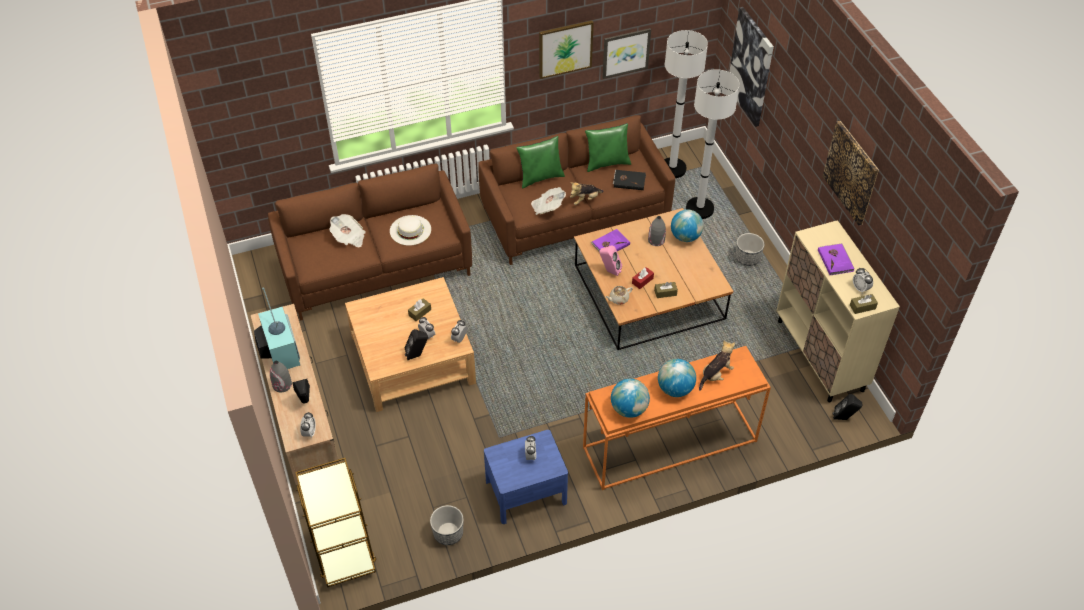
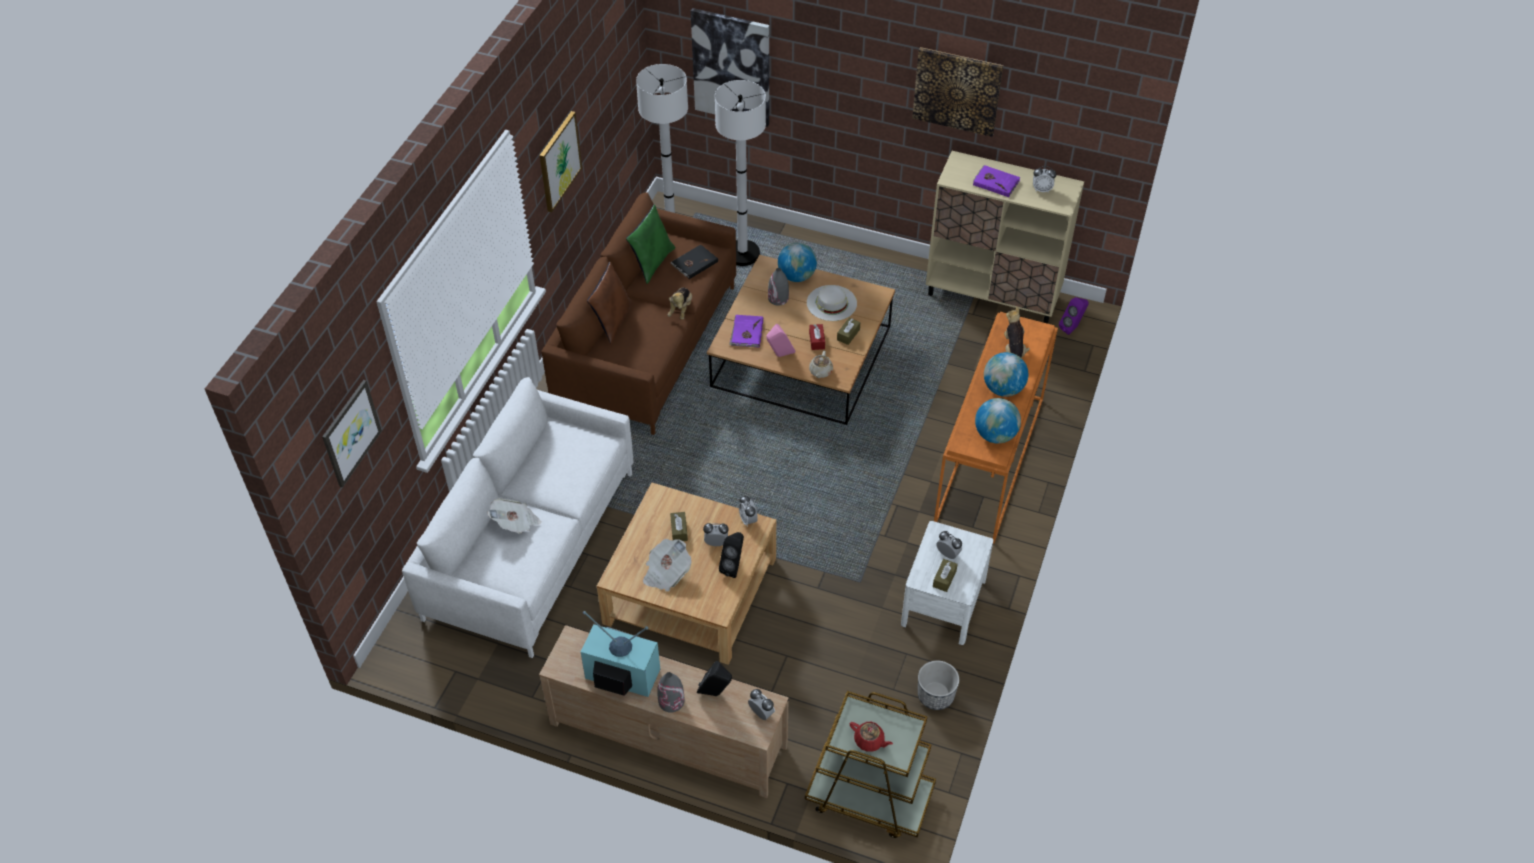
camera: 50 degrees left, 0 degrees up
(320, 493) = (869, 741): none -> red teapot
(375, 266) = (531, 545): brown sofa -> white sofa
(410, 230) = (565, 466): white hat -> white hat (831, 303)
(526, 492) = (943, 602): blue nightstand -> white nightstand
(540, 177) = (613, 321): green pillow -> brown pillow
(547, 207) = (659, 342): newspaper -> newspaper (666, 573)
(625, 52) = (597, 132): picture -> picture (350, 433)
(747, 258) = (836, 264): planter -> none
(844, 418) = (1072, 328): black speaker -> purple speaker
(862, 307) = (1063, 202): brown tissue box -> brown tissue box (944, 578)

